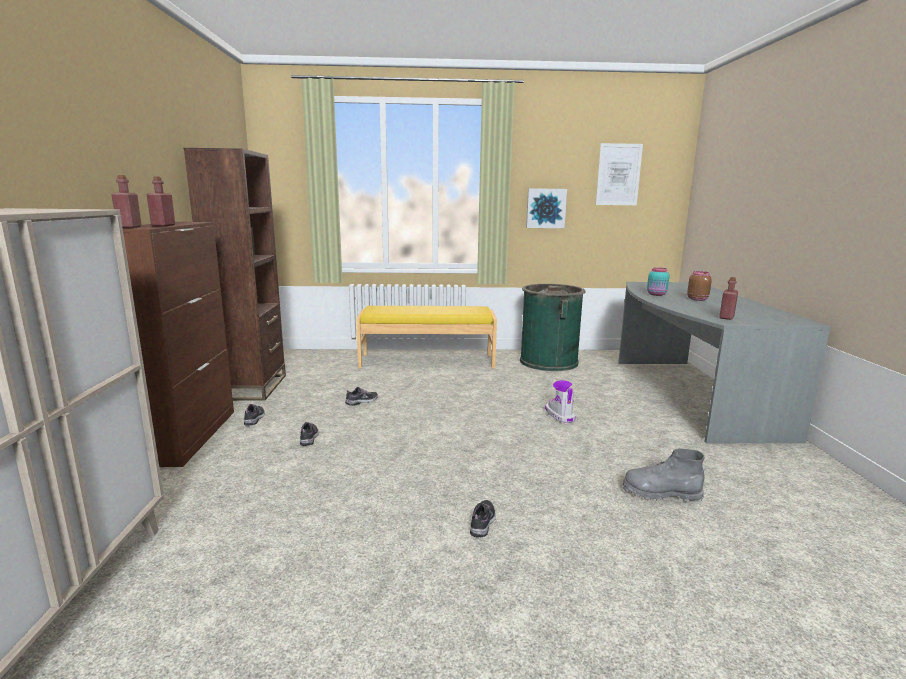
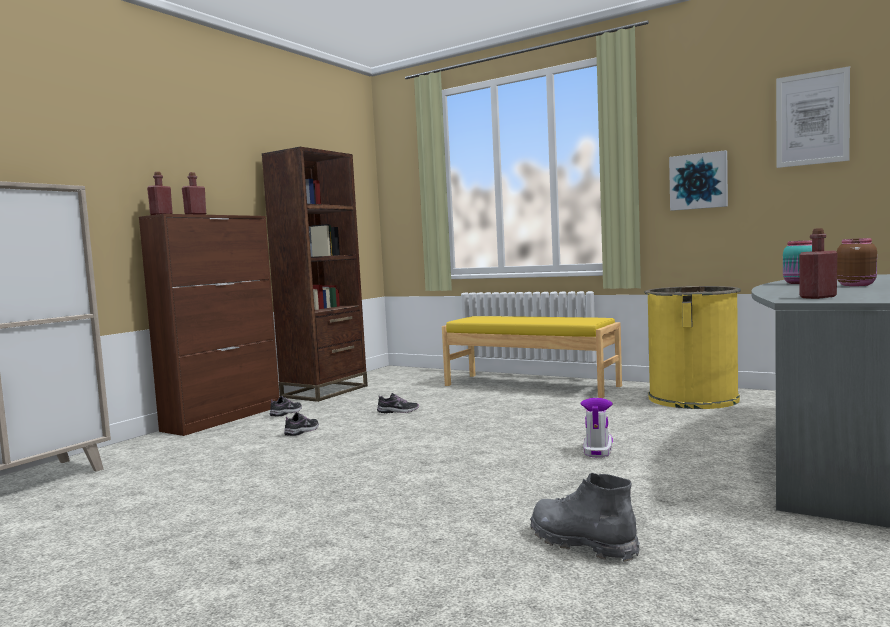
camera: 35 degrees right, 10 degrees down
(482, 522) = (326, 518): shoe -> none
(548, 361) = (693, 398): green trash can -> yellow trash can

